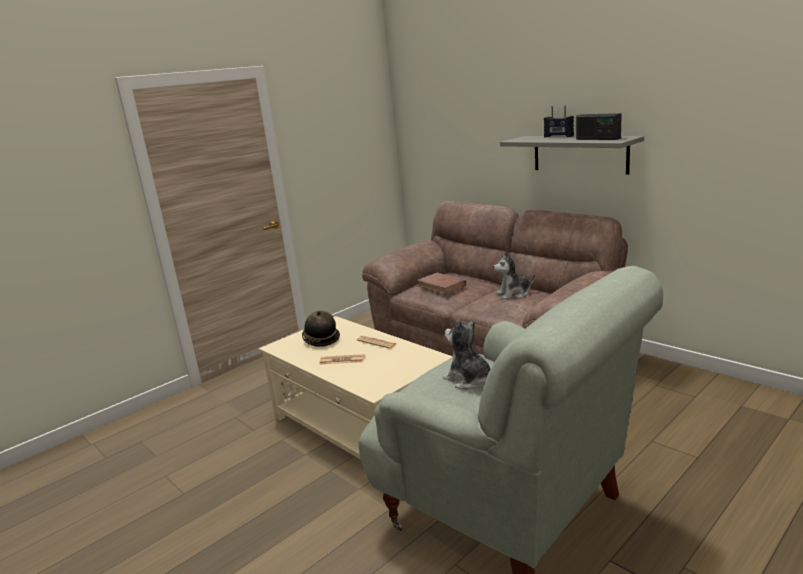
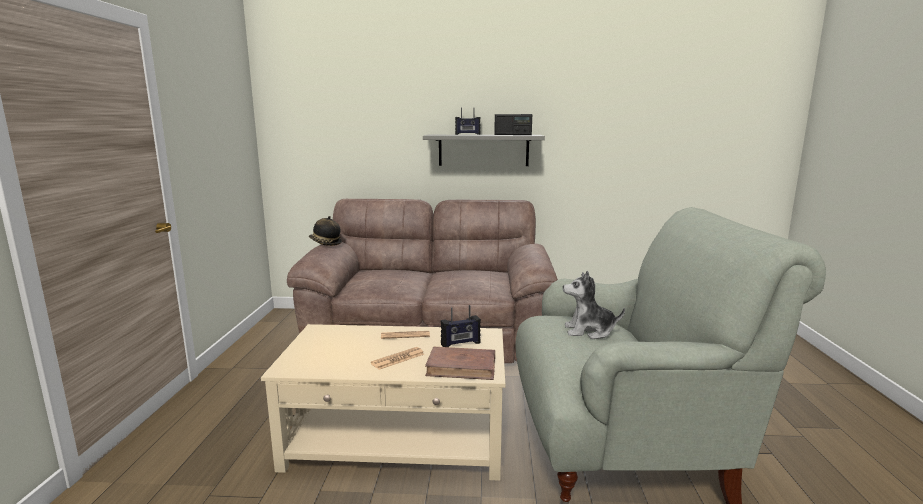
camera: 45 degrees left, 5 degrees down
(321, 340) = (334, 348): hat -> hat (325, 243)
(400, 361) = (460, 344): none -> radio
(441, 286) = (385, 279): brown book -> brown book (462, 367)
(513, 294) = (463, 274): plush toy -> none

